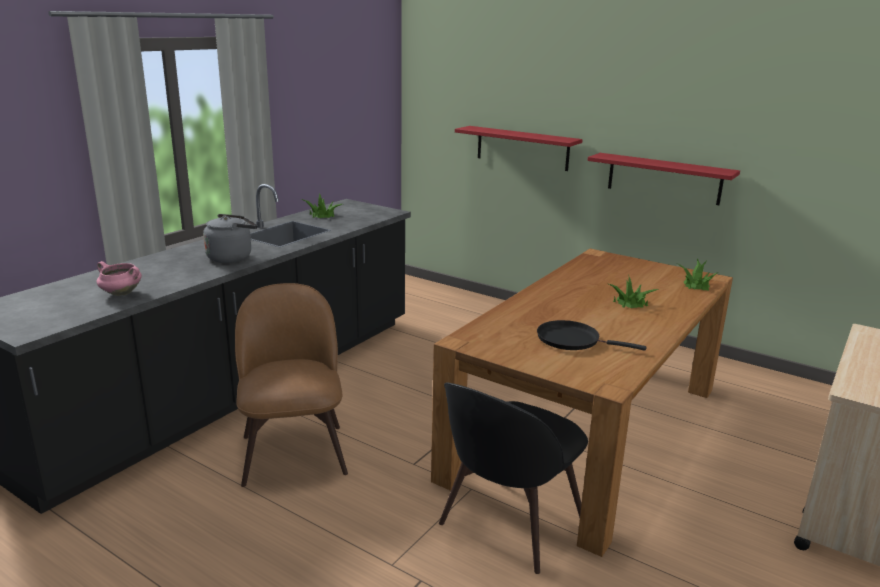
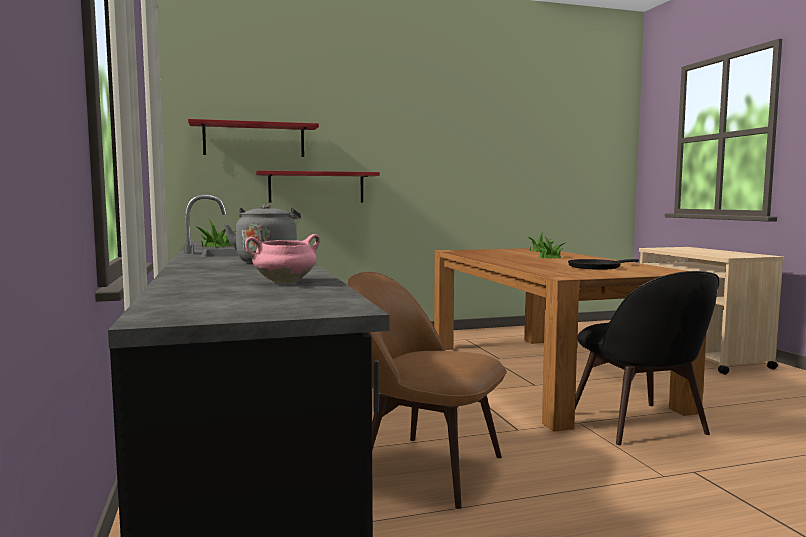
camera: 50 degrees left, 15 degrees down
(664, 178) = (442, 197): red shelf -> red shelf (254, 140)

